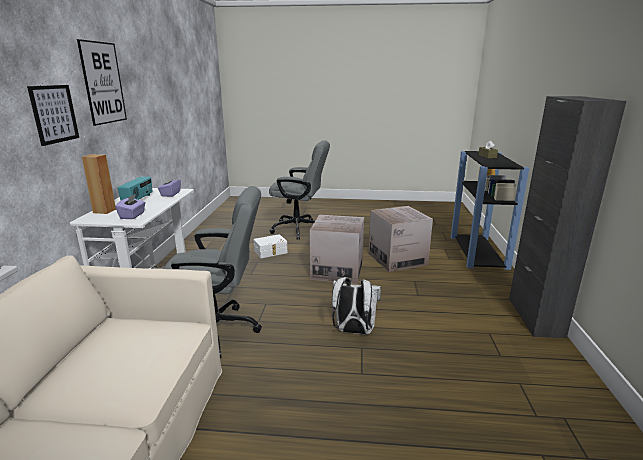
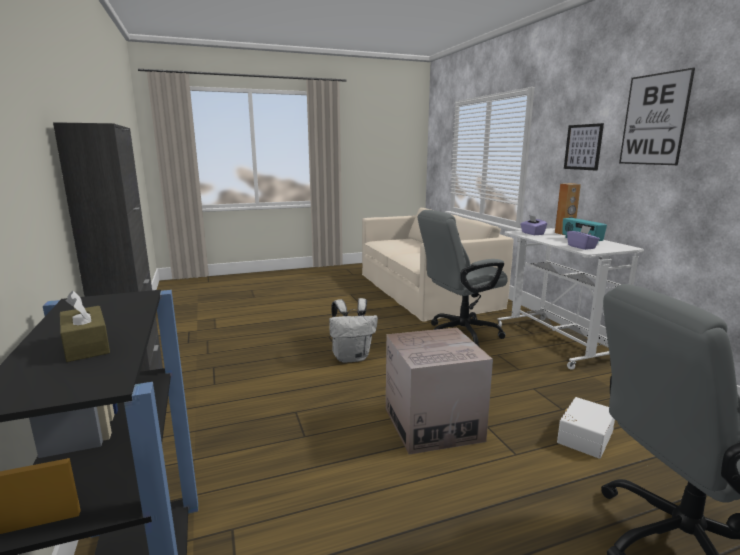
camera: 155 degrees right, 5 degrees down
(397, 259) = (349, 487): cardboard box -> none

